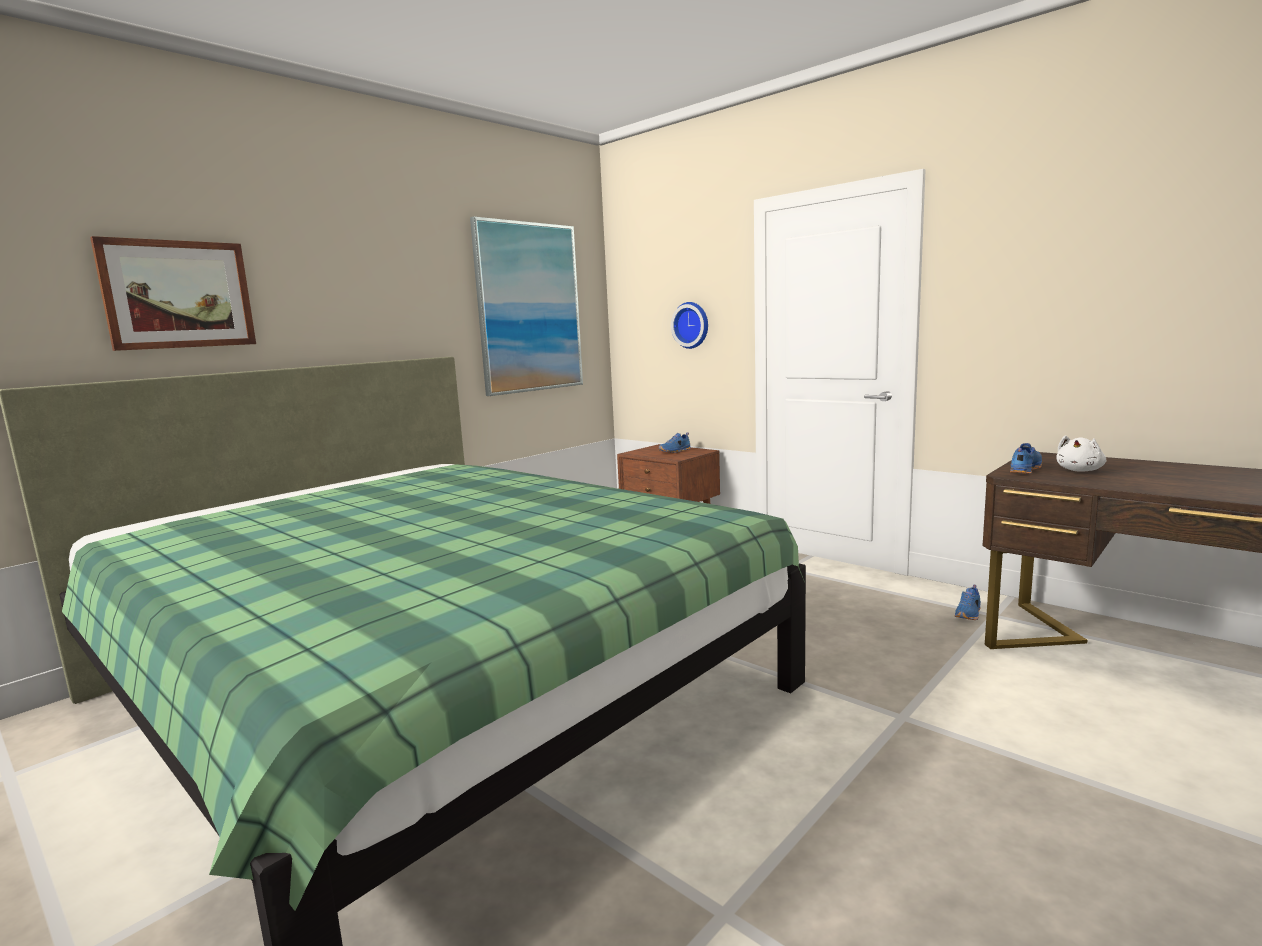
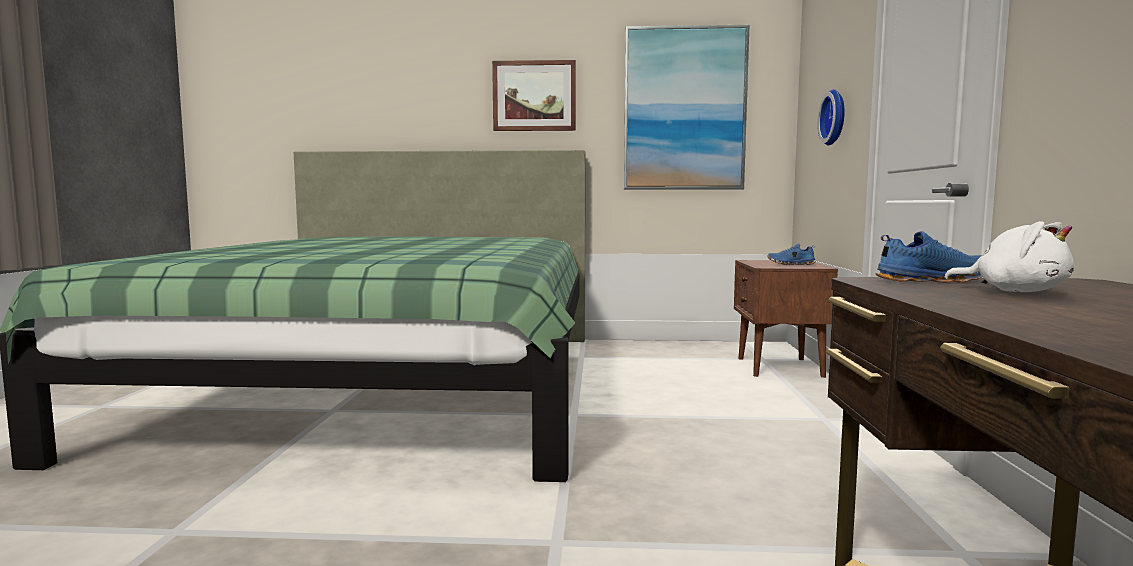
camera: 50 degrees right, 5 degrees down
(178, 295) = (392, 99): picture -> picture (534, 96)
(969, 614) = (925, 535): blue shoe -> none
(1080, 470) = (1014, 291): white plush toy -> white plush toy turned 135 degrees counterclockwise

